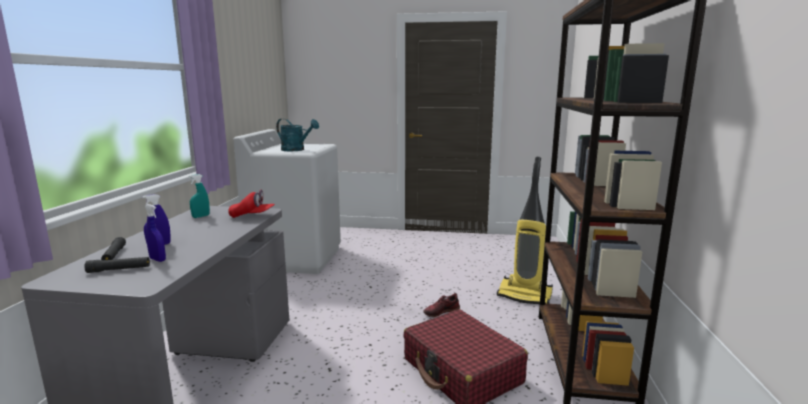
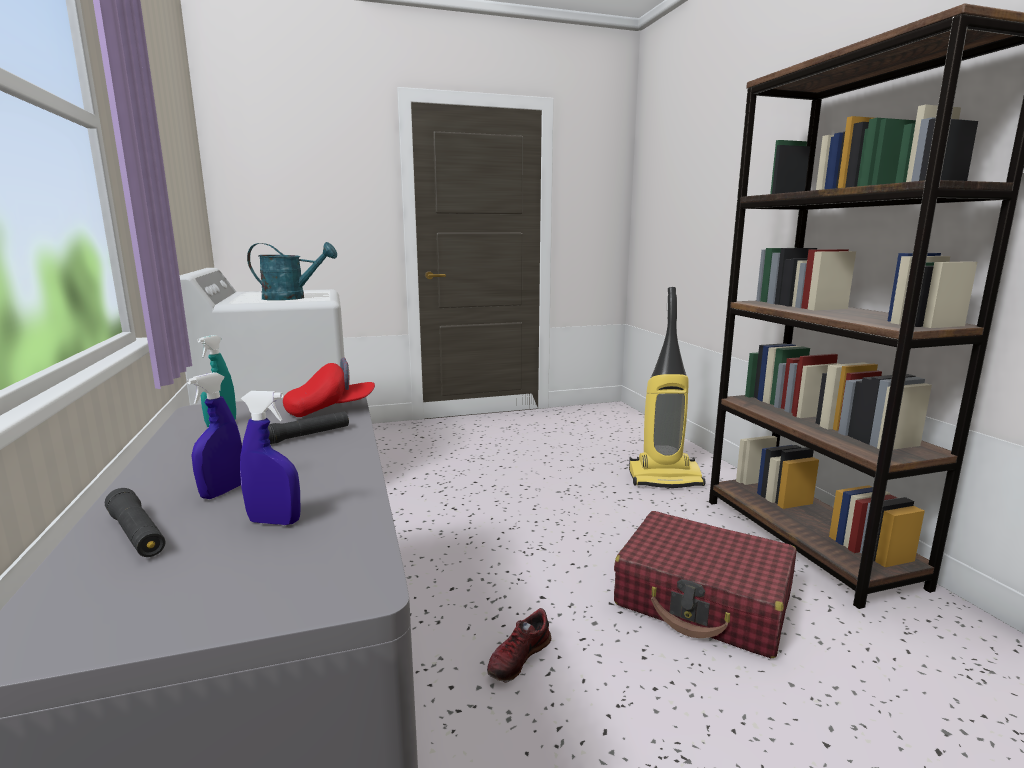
camera: 25 degrees left, 0 degrees up
(119, 269) = (211, 565): black flashlight -> black flashlight (305, 436)
(441, 311) = (589, 522): shoe -> shoe (518, 657)

